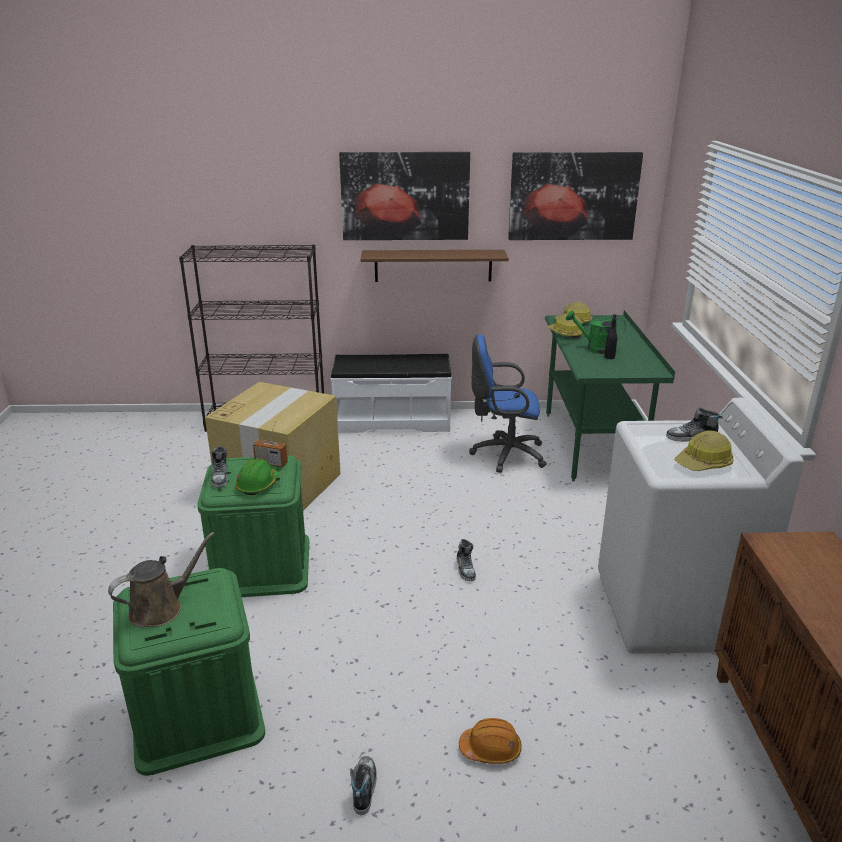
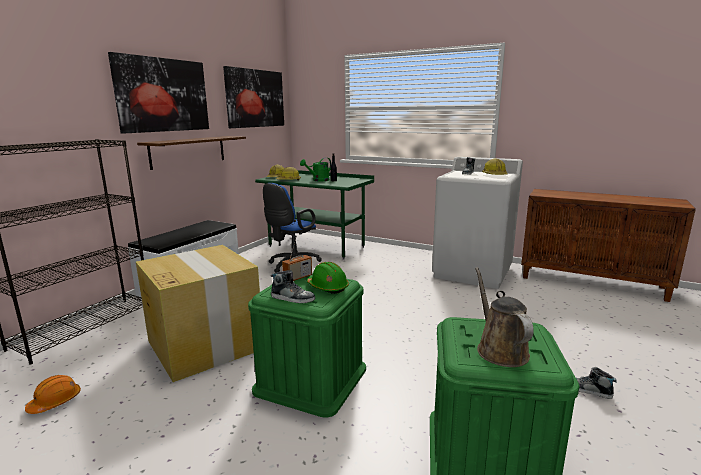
camera: 60 degrees left, 10 degrees down
(465, 568) = (395, 305): shoe -> none
(490, 749) = (560, 341): orange hard hat -> orange hard hat (55, 402)

